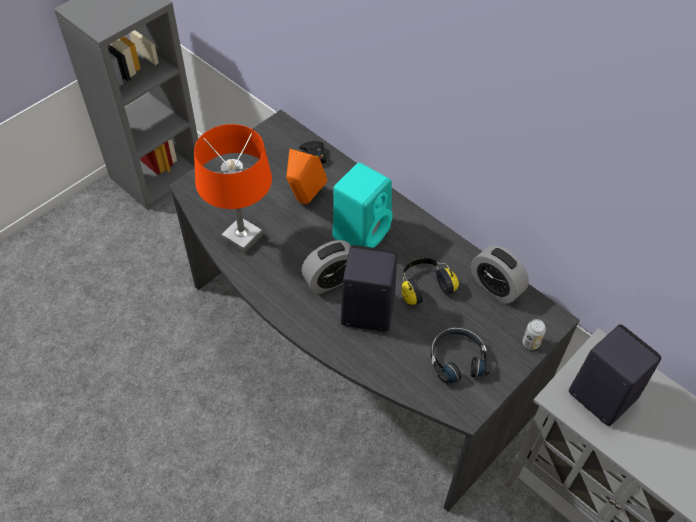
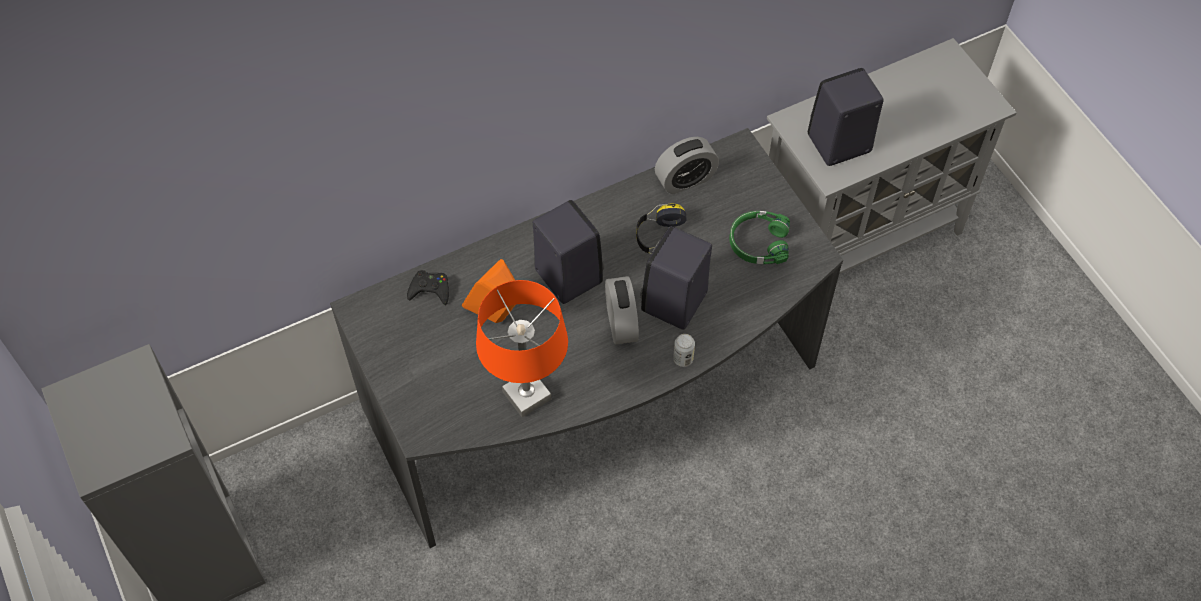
camera: 70 degrees left, 5 degrees up
(362, 232) = (566, 274): turquoise speaker -> black speaker
(457, 358) = (758, 243): black headphones -> green headphones
(530, 343) = (761, 176): can -> can (683, 359)

